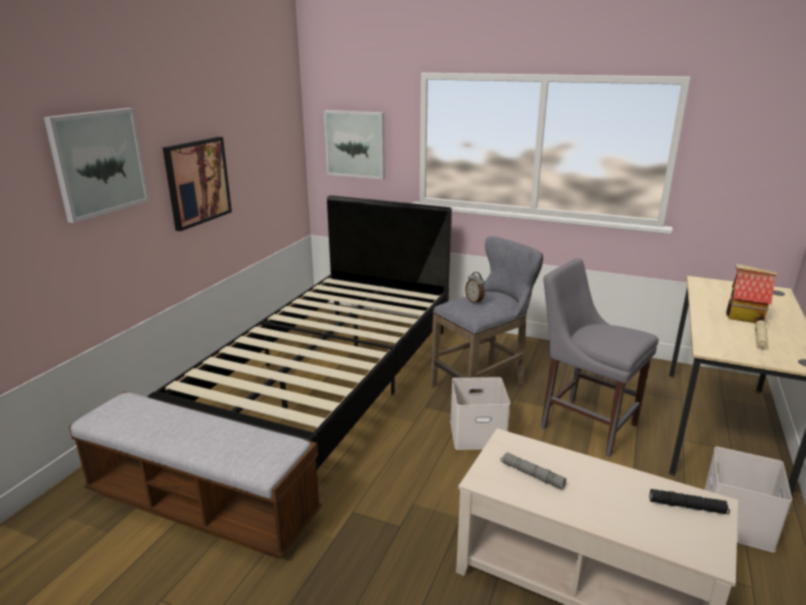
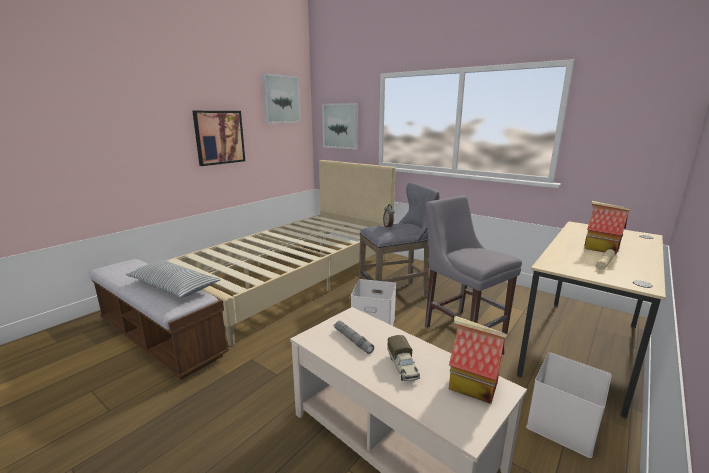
camera: 15 degrees right, 5 degrees down
(98, 163) = (140, 112): picture -> picture (281, 99)
(235, 433) = (174, 287): none -> pillow
(328, 381) = (291, 278): black bed -> beige bed
(608, 499) = (403, 367): none -> toy truck
(687, 506) = (472, 385): black flashlight -> toy house

